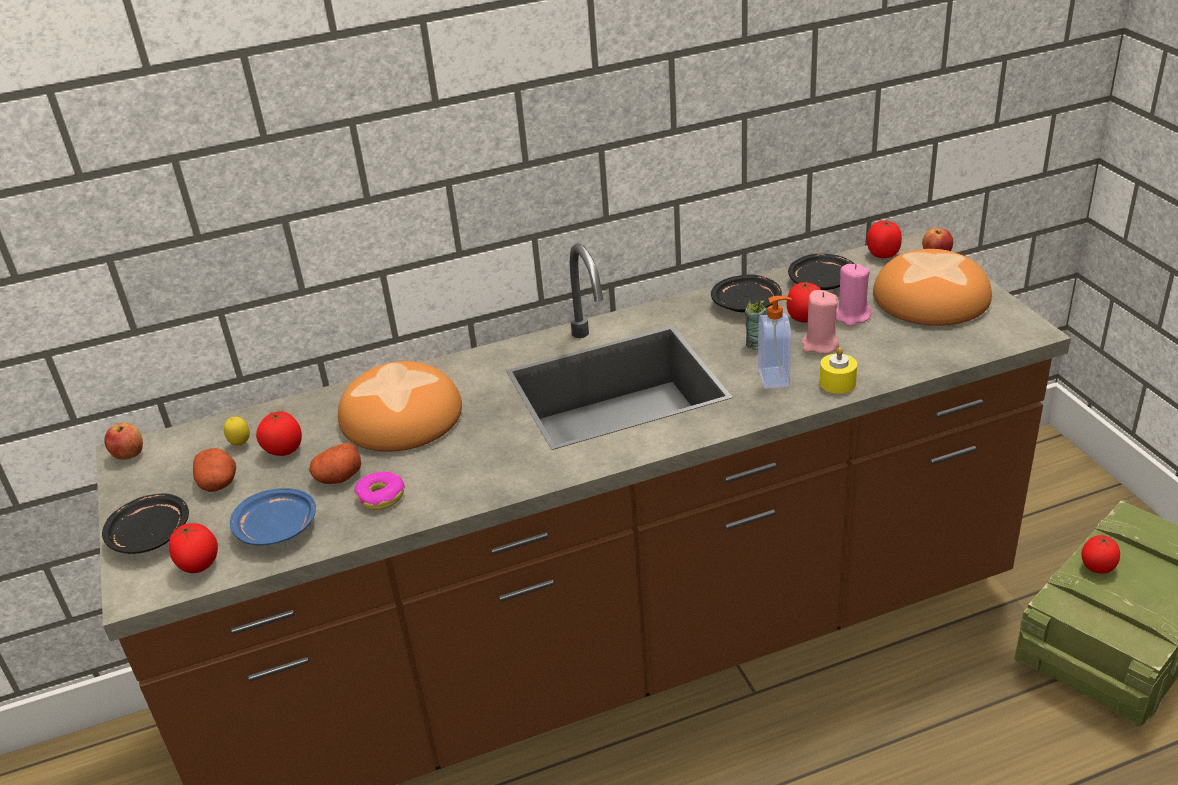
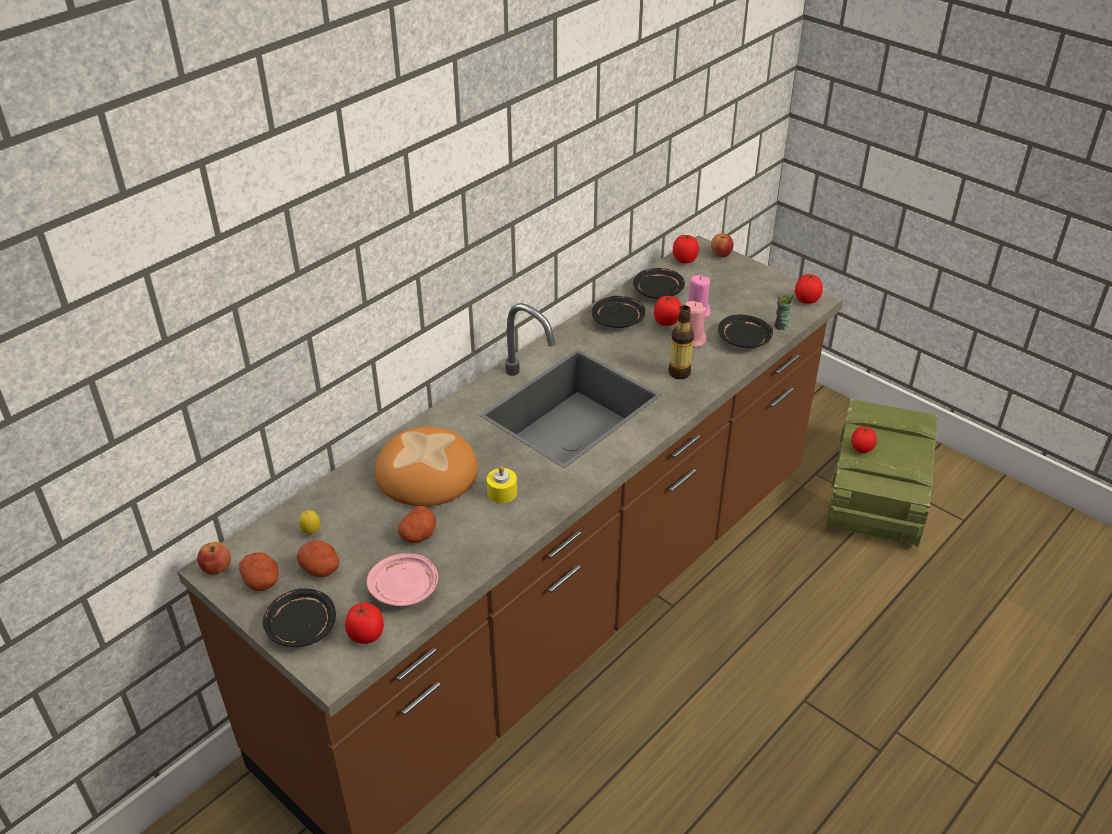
camera: 30 degrees left, 5 degrees up
(156, 479) = (262, 581): none -> potato
(278, 529) = (405, 588): blue plate -> pink plate
(283, 451) = (353, 527): tomato -> tomato (806, 301)
(381, 497) = (466, 540): donut -> none
(754, 344) = (647, 350): cup -> cup (781, 326)
(775, 378) = (679, 373): soap dispenser -> bottle
(837, 383) = (723, 366): yellow candle -> yellow candle (502, 492)
(891, 358) = (744, 340): none -> black plate
(932, 298) = (740, 288): bread -> none

